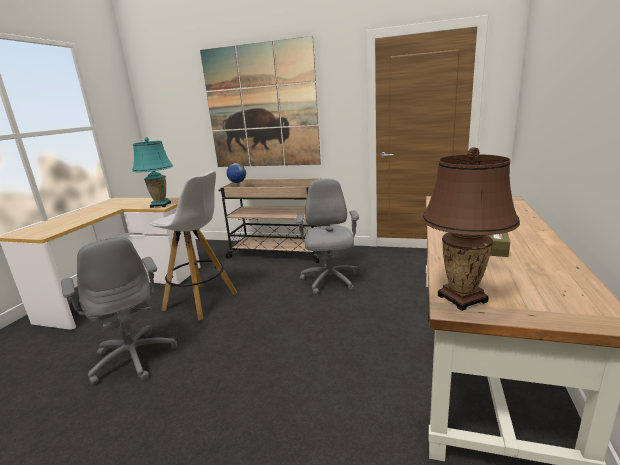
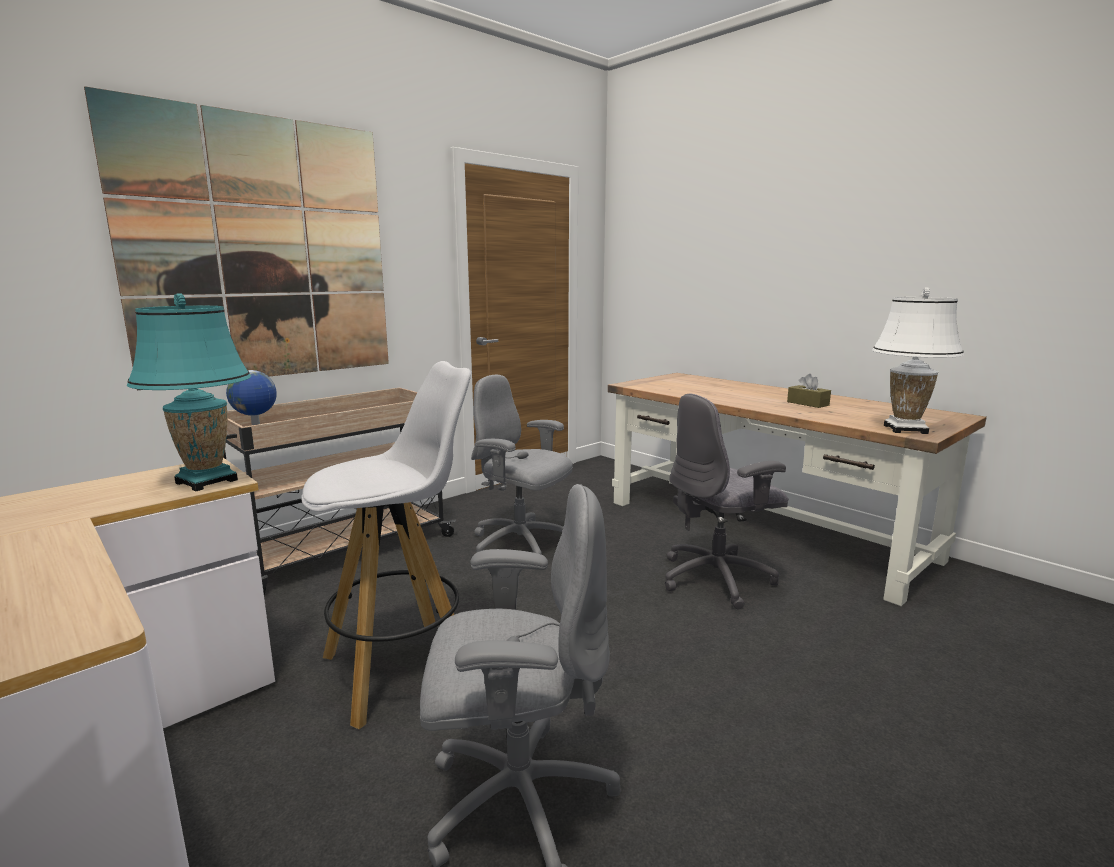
camera: 60 degrees left, 5 degrees down
(366, 352) = (718, 579): none -> grey office chair
(462, 298) = (905, 429): brown table lamp -> white table lamp

